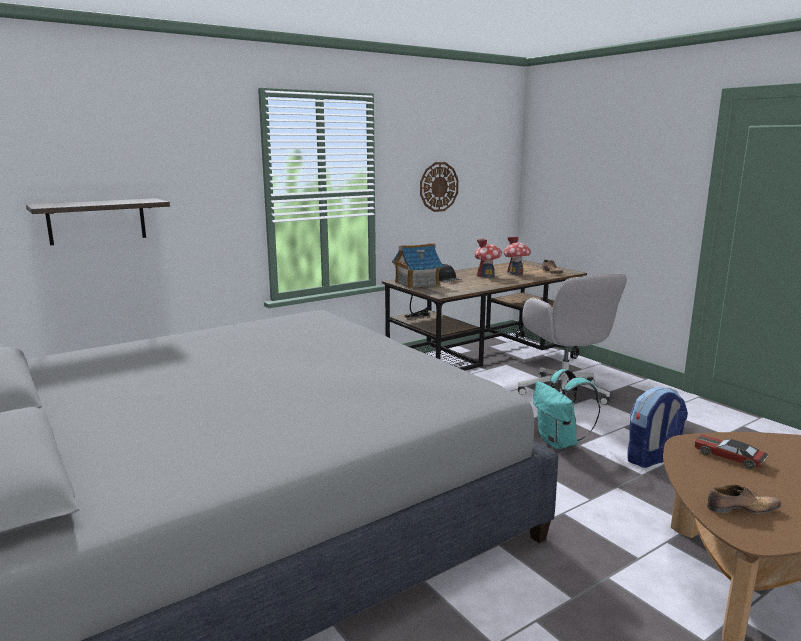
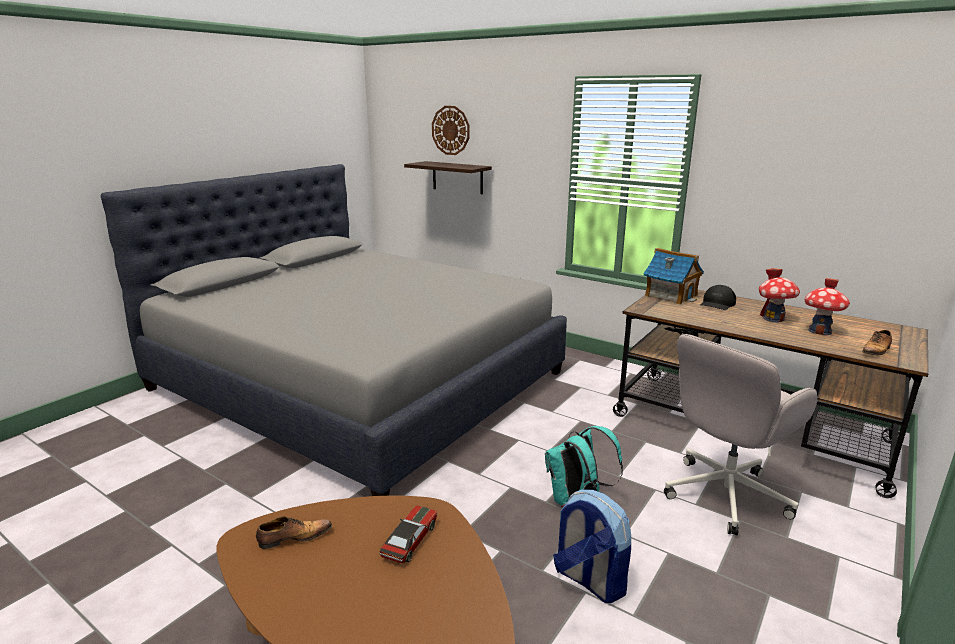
camera: 70 degrees right, 5 degrees up
(438, 187) = (787, 192): wall clock -> wall clock (450, 130)
(740, 509) = (293, 538): shoe -> shoe turned 90 degrees counterclockwise

